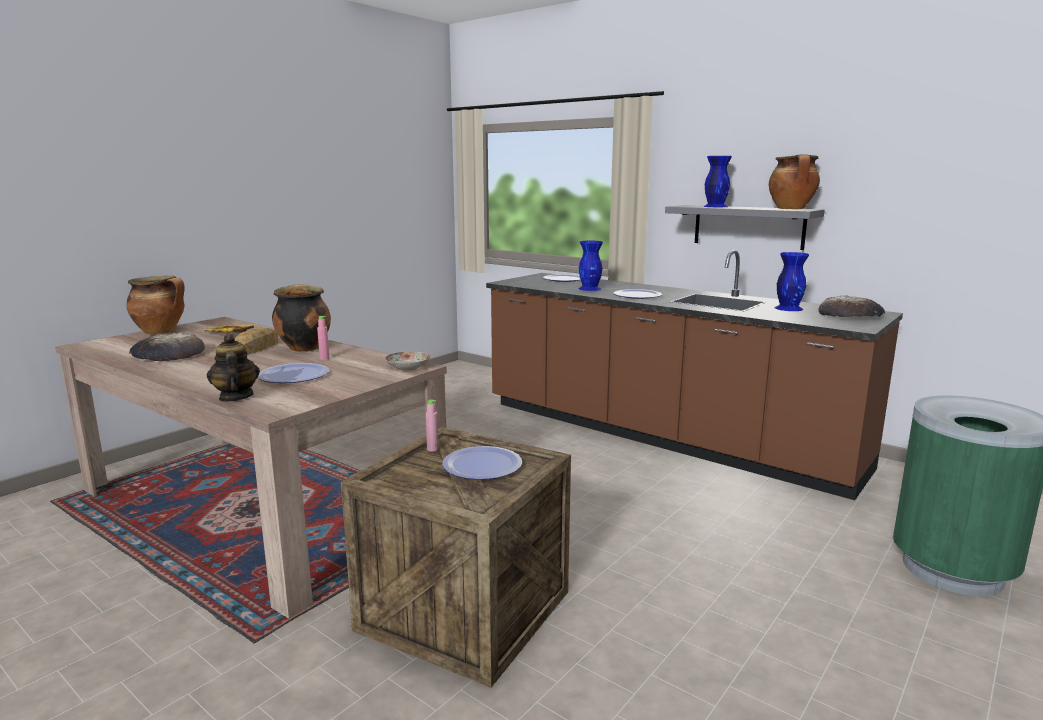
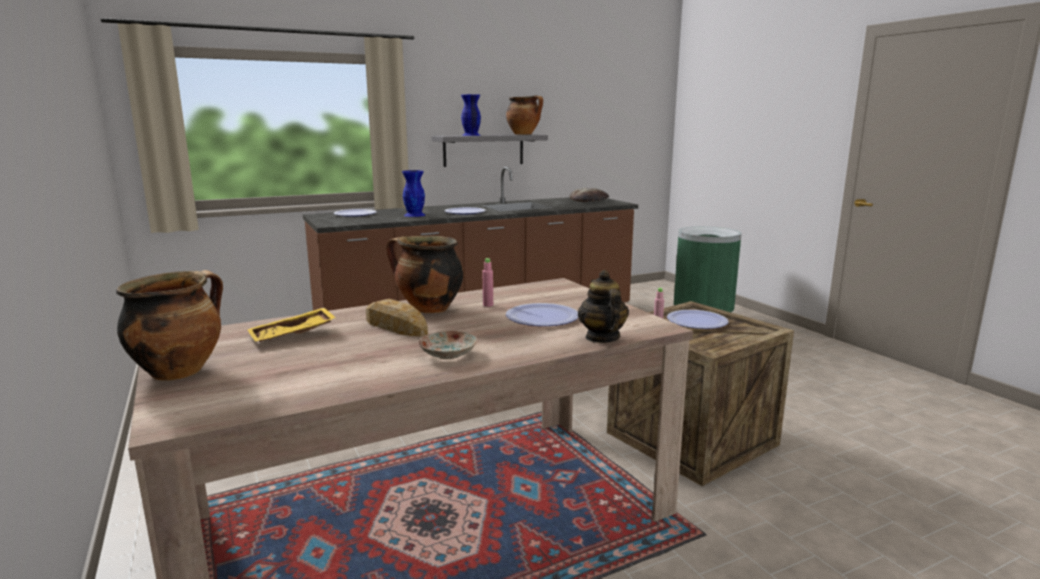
camera: 65 degrees left, 0 degrees up
(168, 354) = (357, 365): bread -> none
(235, 397) = (602, 337): teapot -> teapot turned 75 degrees clockwise
(408, 367) = (557, 286): plate -> plate (447, 354)
(788, 308) = (557, 202): blue vase -> none

